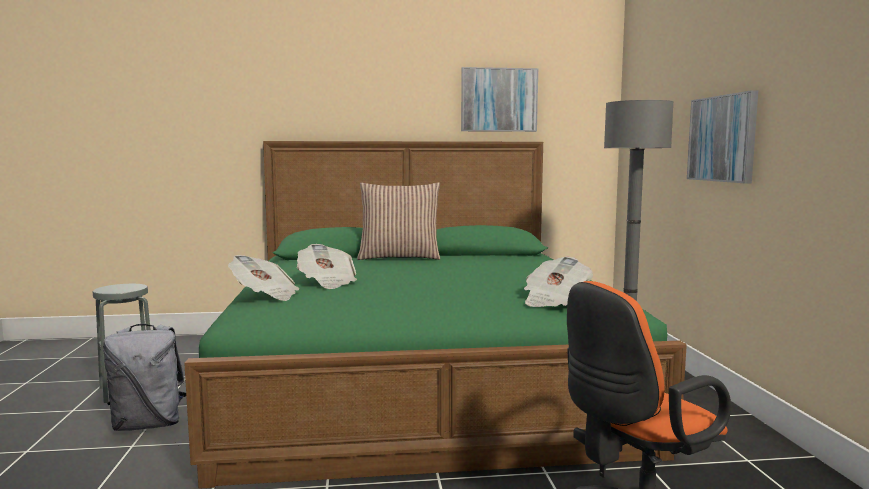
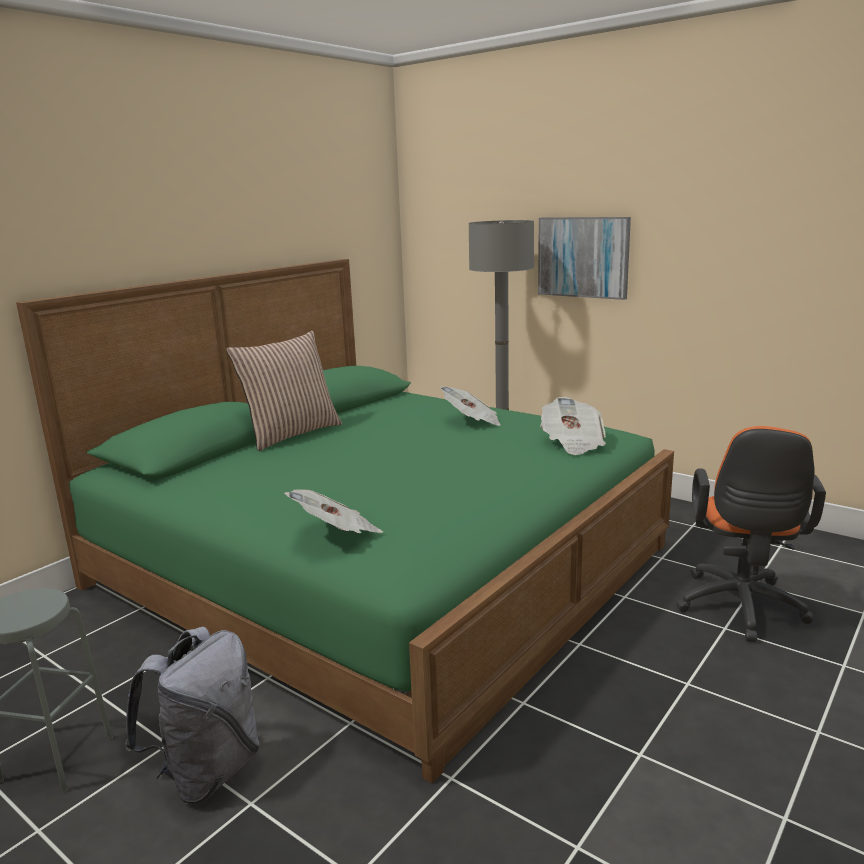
camera: 45 degrees left, 10 degrees up
(327, 282) = (339, 493): newspaper -> newspaper (472, 421)
(499, 100) = (299, 211): picture -> none

